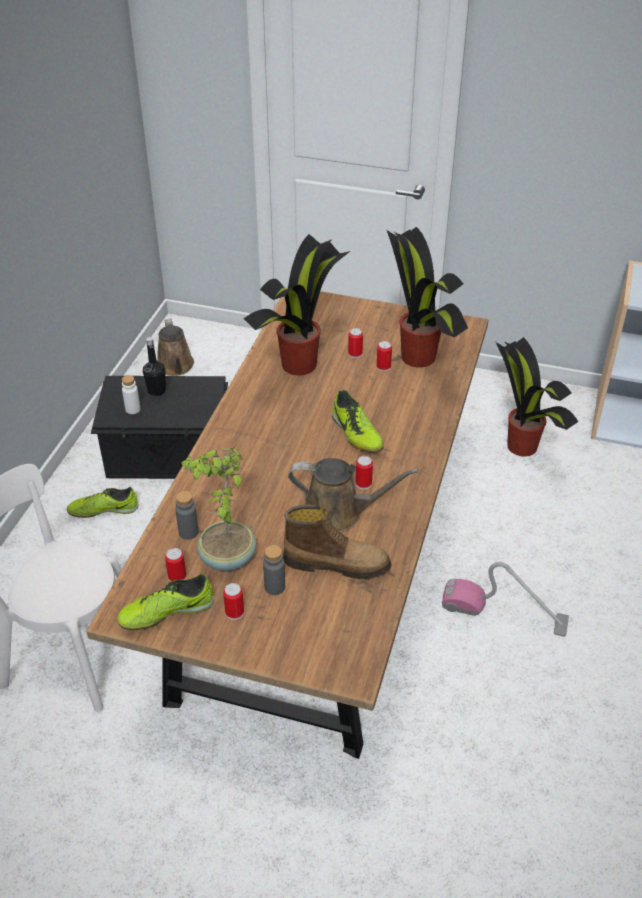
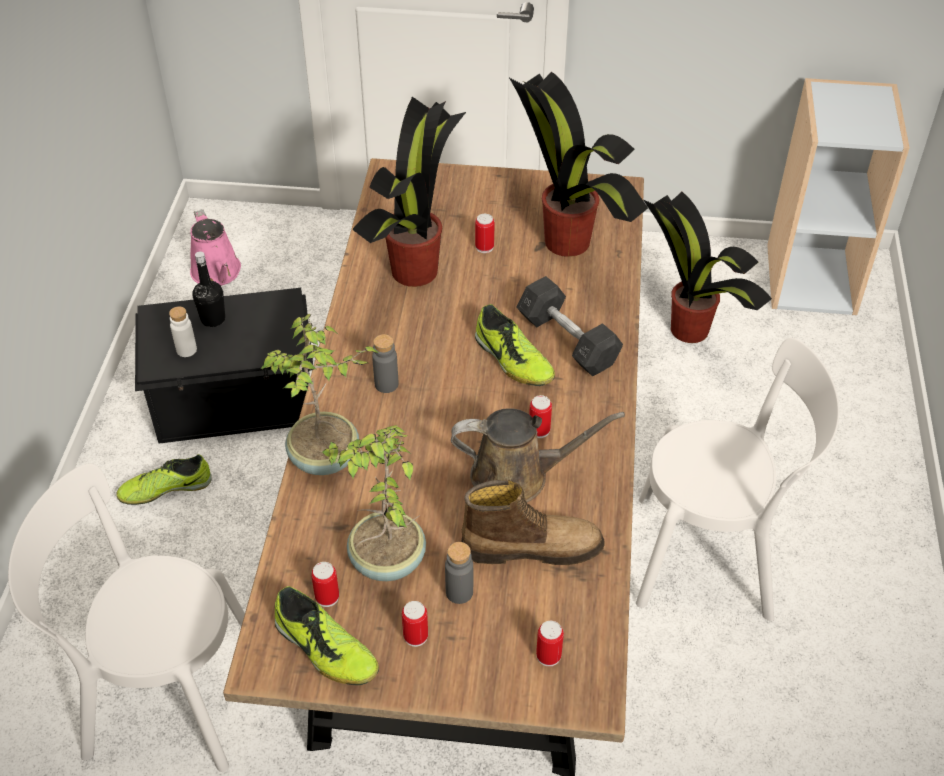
camera: 10 degrees left, 5 degrees up
(166, 612) = (325, 649): shoe -> shoe turned 105 degrees counterclockwise
(176, 367) = (217, 273): brown watering can -> pink watering can
(188, 532) = (326, 531): grey bottle -> grey bottle (386, 384)
(200, 484) = (325, 459): none -> potted plant
(383, 367) = (526, 261): can -> can (548, 656)
(401, 425) = (567, 340): none -> grey dumbbell
(504, 613) = (713, 556): vacuum cleaner -> white chair

